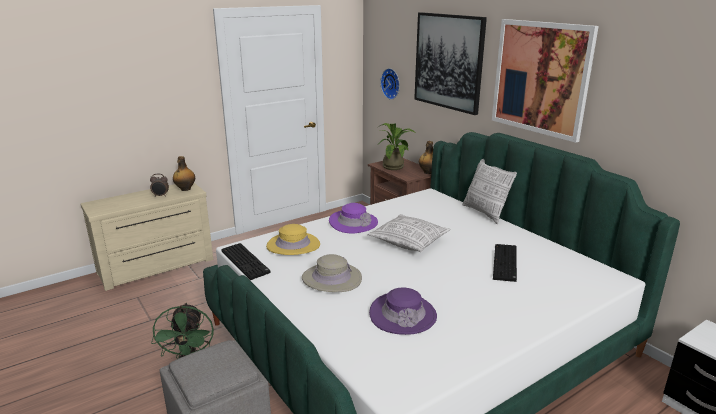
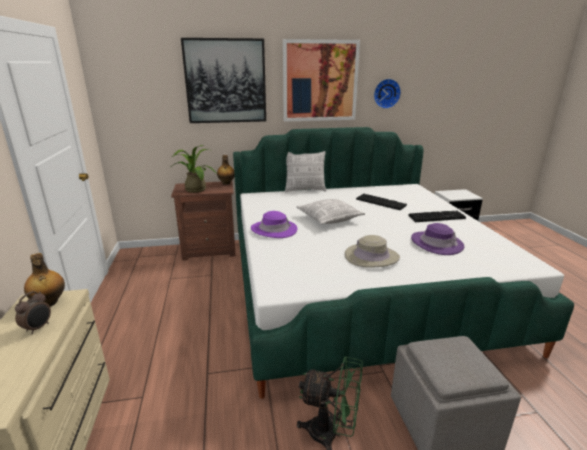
camera: 65 degrees left, 0 degrees up
(246, 262) = (311, 291): keyboard -> keyboard (436, 217)
(293, 245) = (295, 262): yellow hat -> none
(392, 83) = (148, 114): wall clock -> wall clock (386, 93)

